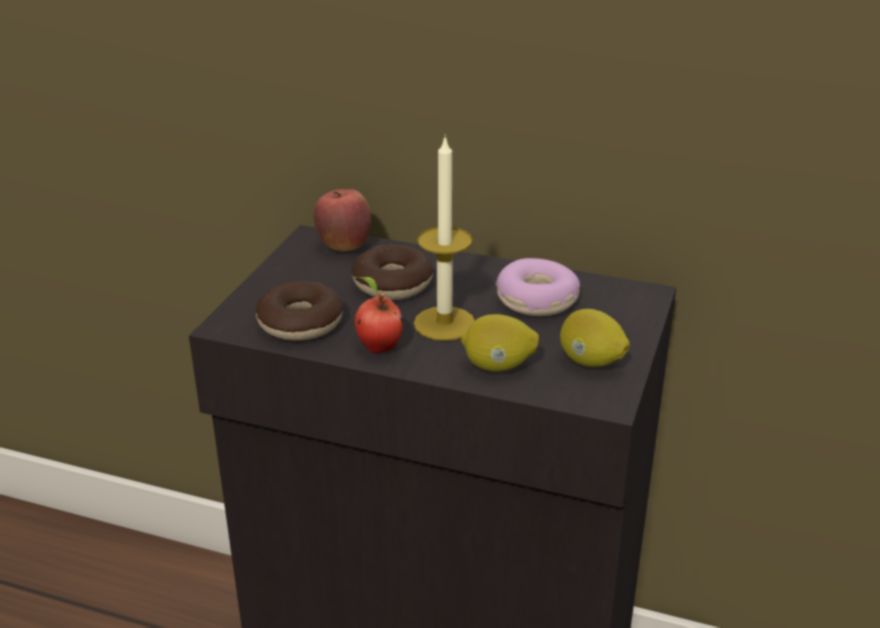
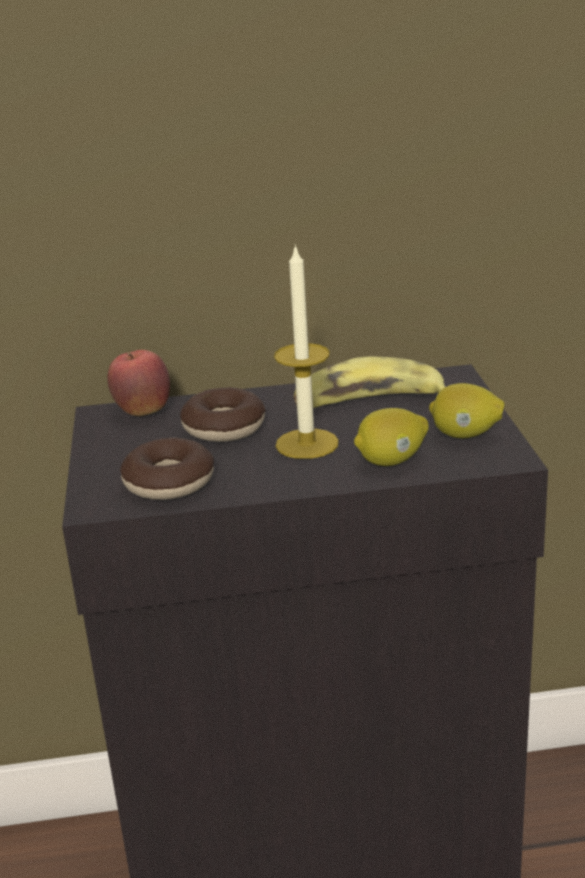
camera: 25 degrees left, 5 degrees down
(377, 347) = (266, 479): apple -> none
(536, 300) = (368, 404): donut -> banana

